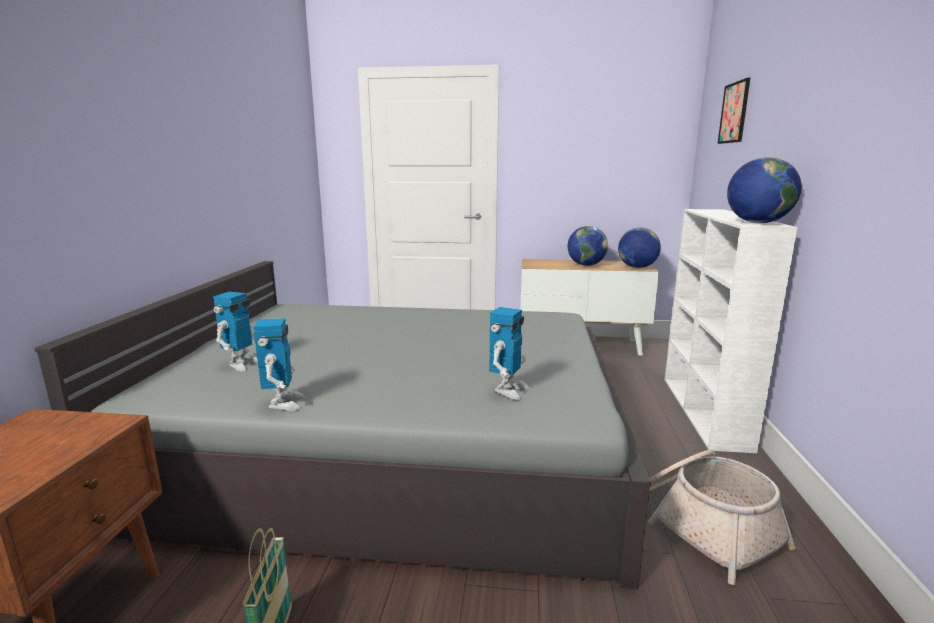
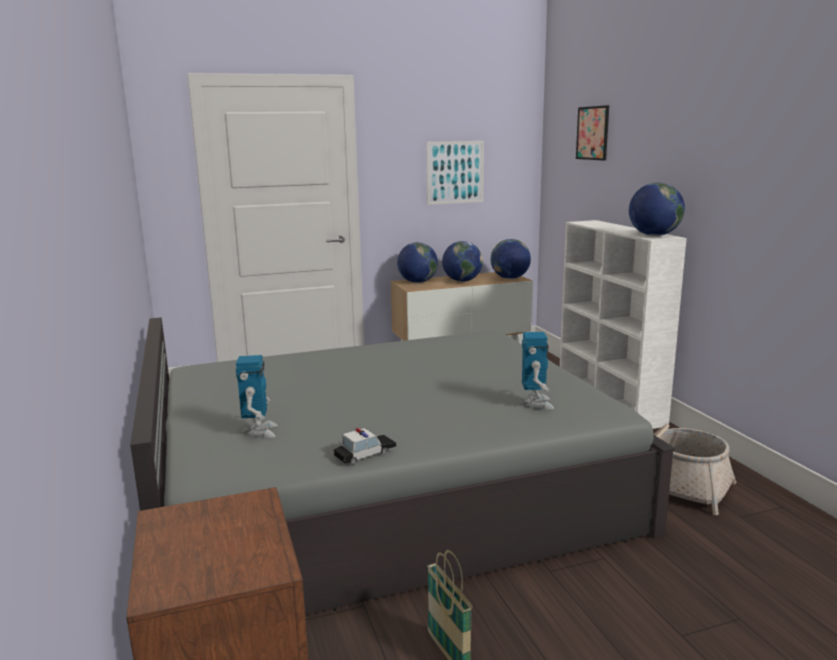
camera: 25 degrees left, 0 degrees up
(283, 404) = (365, 454): toy robot -> toy car
(543, 262) = (417, 282): none -> globe
(595, 159) = (455, 172): none -> picture

